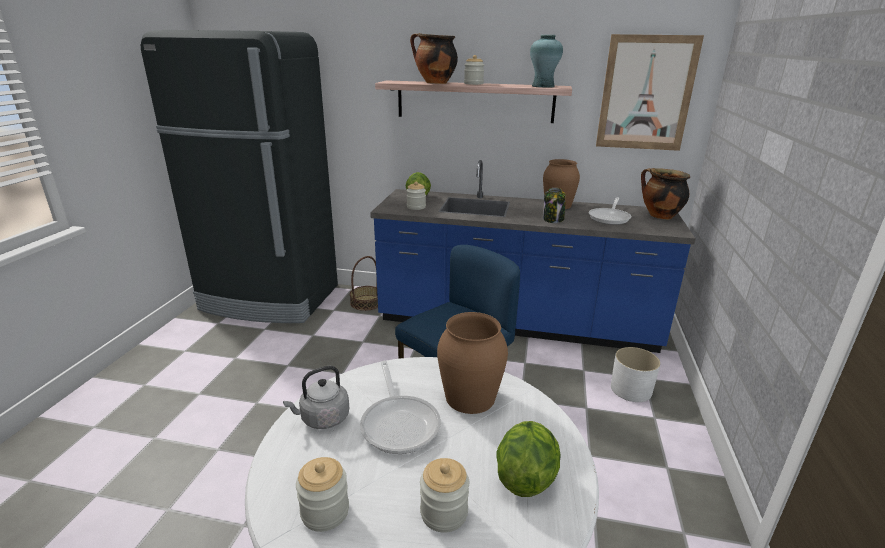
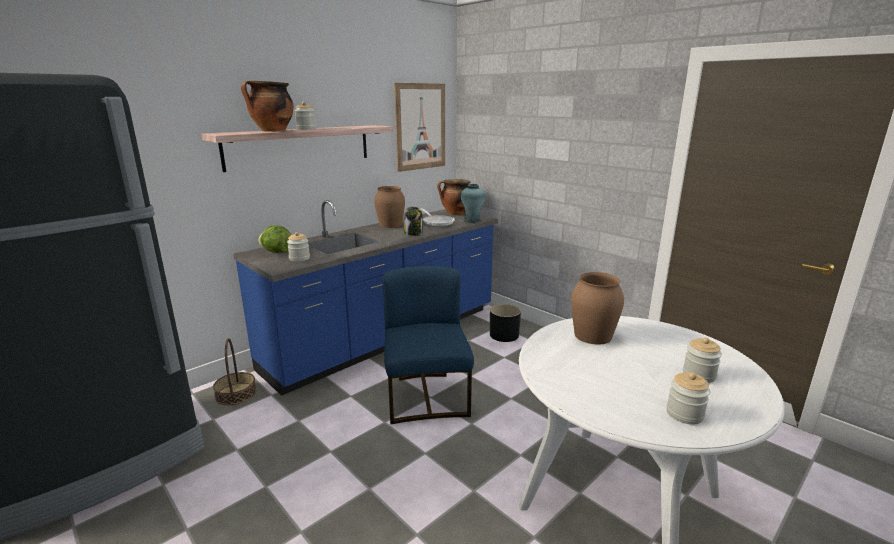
camera: 55 degrees left, 5 degrees down
(322, 419) = (580, 392): grey kettle -> none
(399, 423) = (605, 365): frying pan -> none
(525, 476) = (678, 344): lettuce -> none
(543, 86) = (365, 126): turquoise vase -> turquoise vase (472, 220)
(631, 389) = (504, 335): white planter -> black planter

